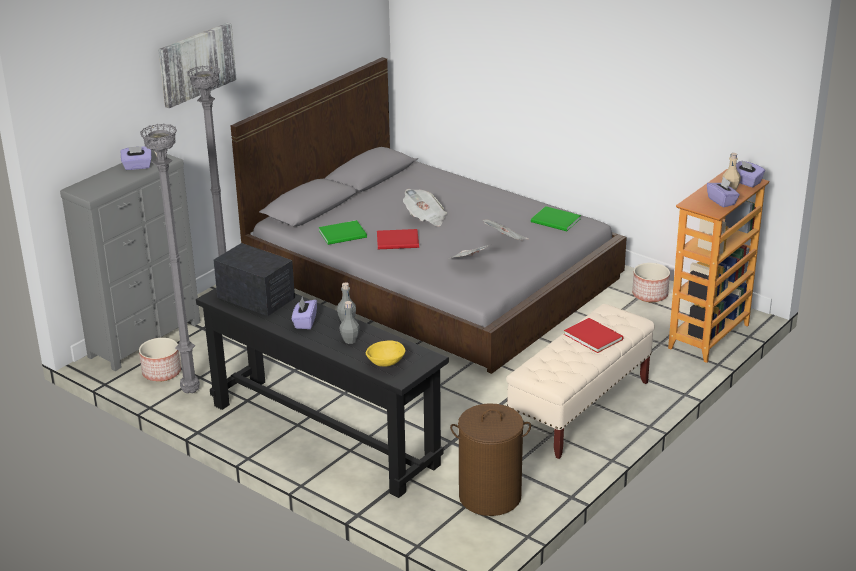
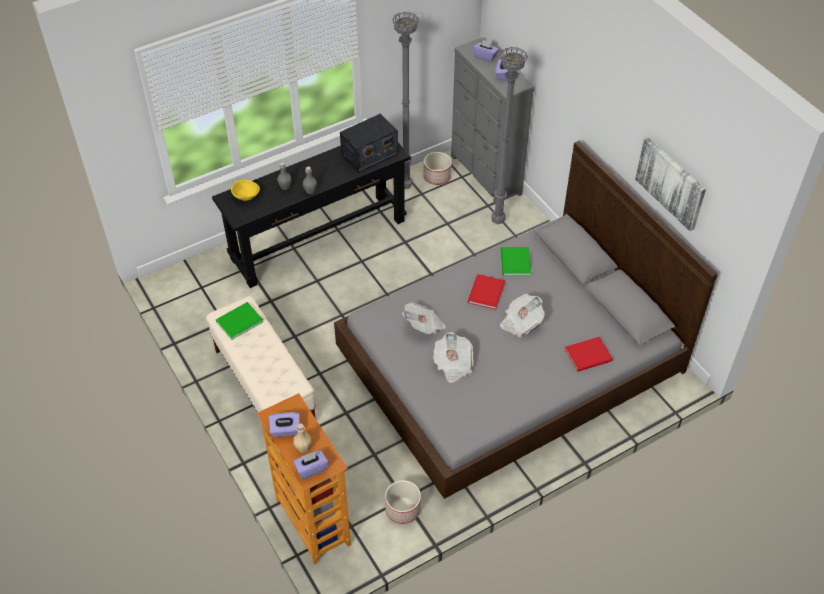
camera: 110 degrees right, 20 degrees up
(196, 64) = (576, 73): picture -> picture (671, 183)
(305, 322) = (322, 171): purple tissue box -> purple tissue box (485, 56)
(489, 497) = (202, 302): brown laundry basket -> none
(556, 221) = (474, 416): green book -> green book (238, 321)
(593, 335) = (266, 360): red book -> red book (590, 355)

